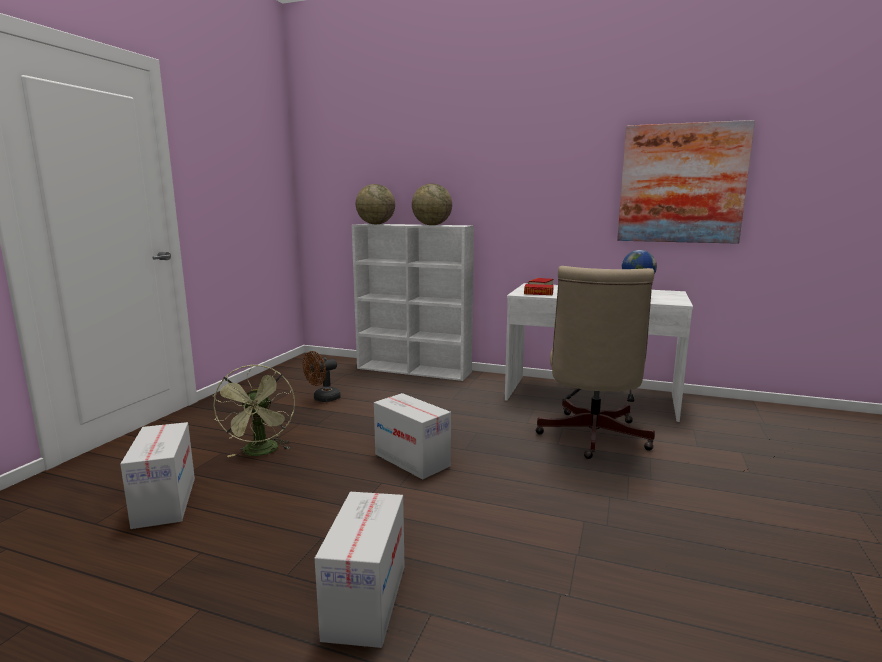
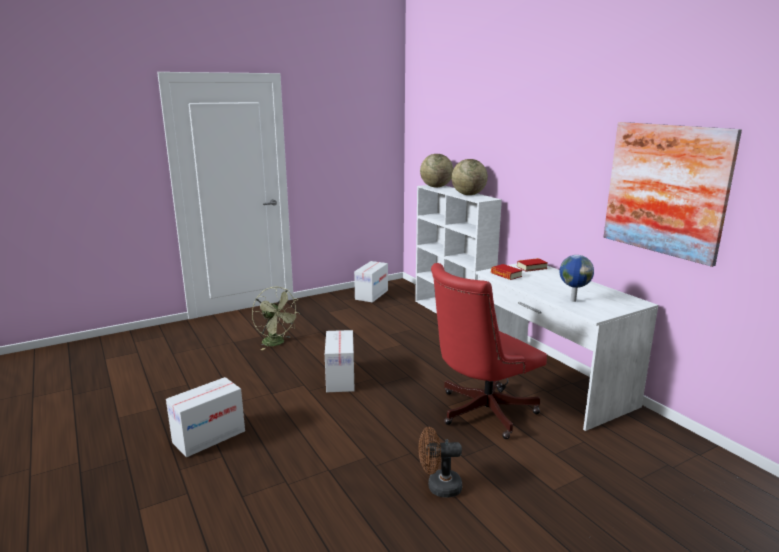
camera: 40 degrees right, 5 degrees up
(165, 502) = (206, 354): cardboard box -> cardboard box (371, 295)
(261, 452) = (277, 343): green fan -> green fan turned 75 degrees counterclockwise
(323, 399) = (358, 319): brown fan -> brown fan (438, 487)
(591, 438) = (480, 412): beige office chair -> red office chair

